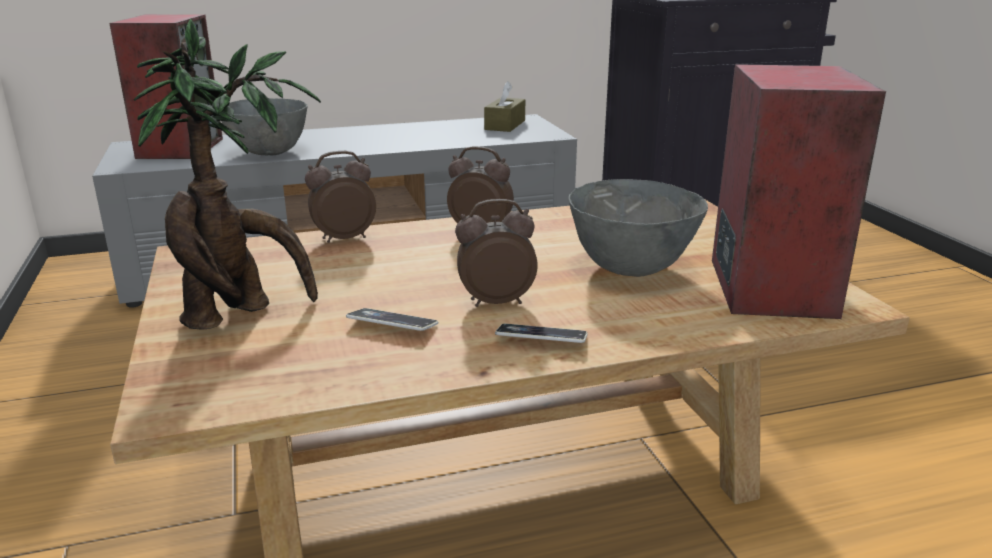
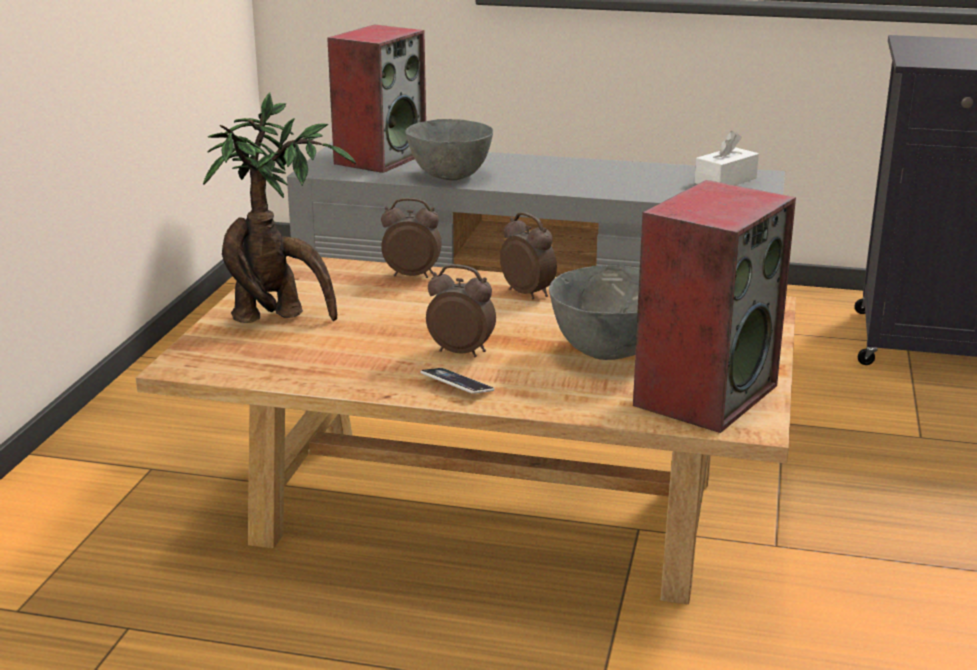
camera: 30 degrees right, 0 degrees up
(392, 325) = (367, 350): phone -> none
(505, 125) = (725, 180): brown tissue box -> white tissue box

